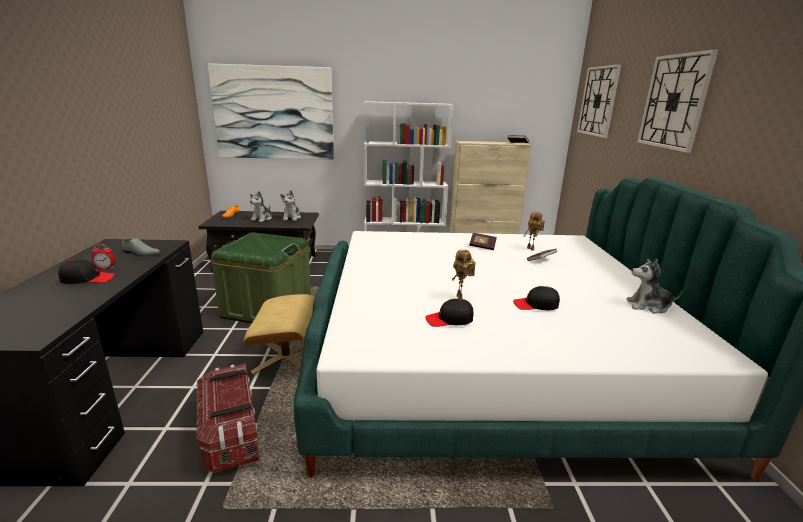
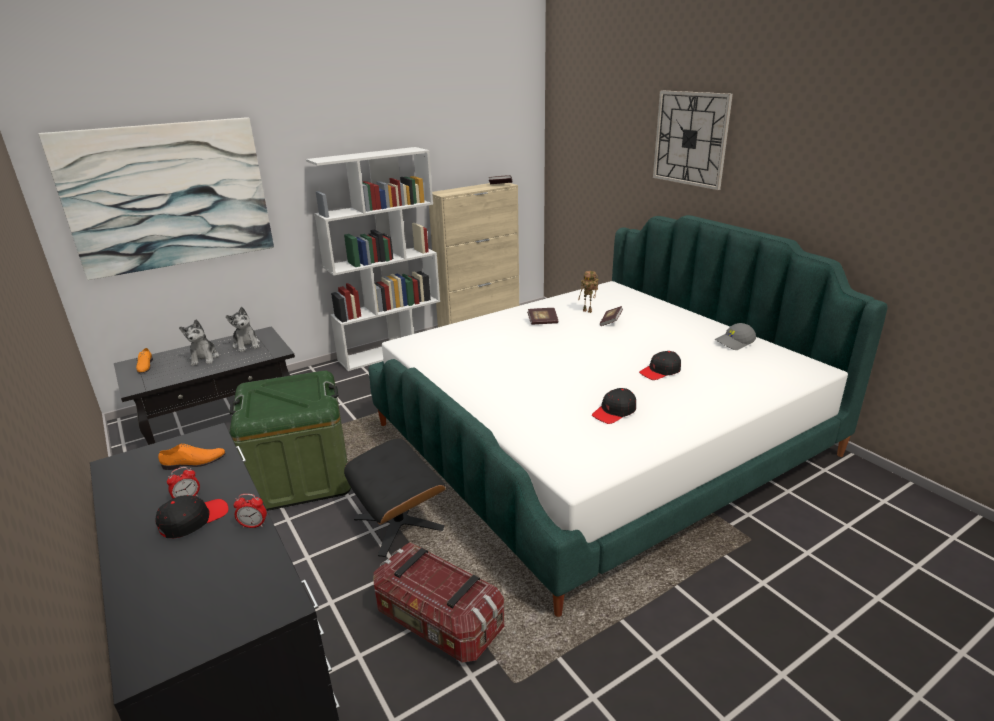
camera: 30 degrees left, 5 degrees up
(104, 292) = (253, 525): none -> alarm clock
(141, 253) = (194, 462): grey shoe -> orange shoe
(286, 358) = (399, 523): beige ottoman -> black ottoman
(461, 298) = (596, 387): toy robot -> none
(598, 101) = (583, 128): wall clock -> none
(648, 306) = (735, 343): plush toy -> grey cap

